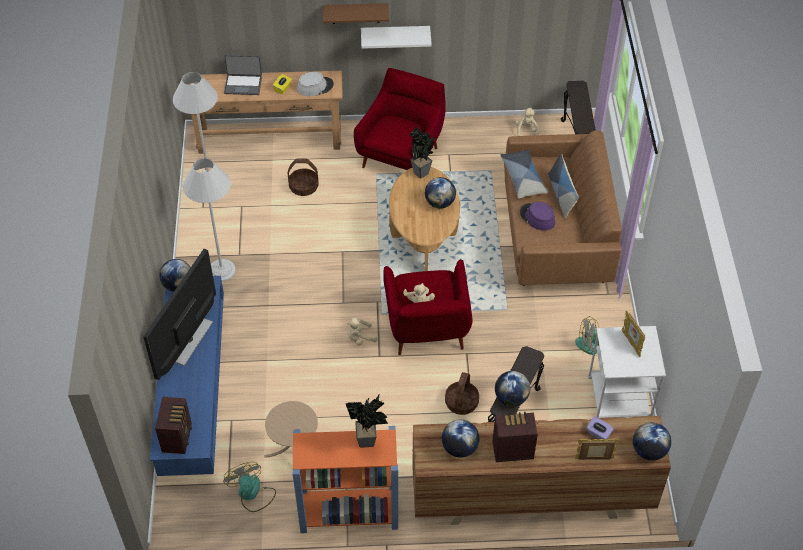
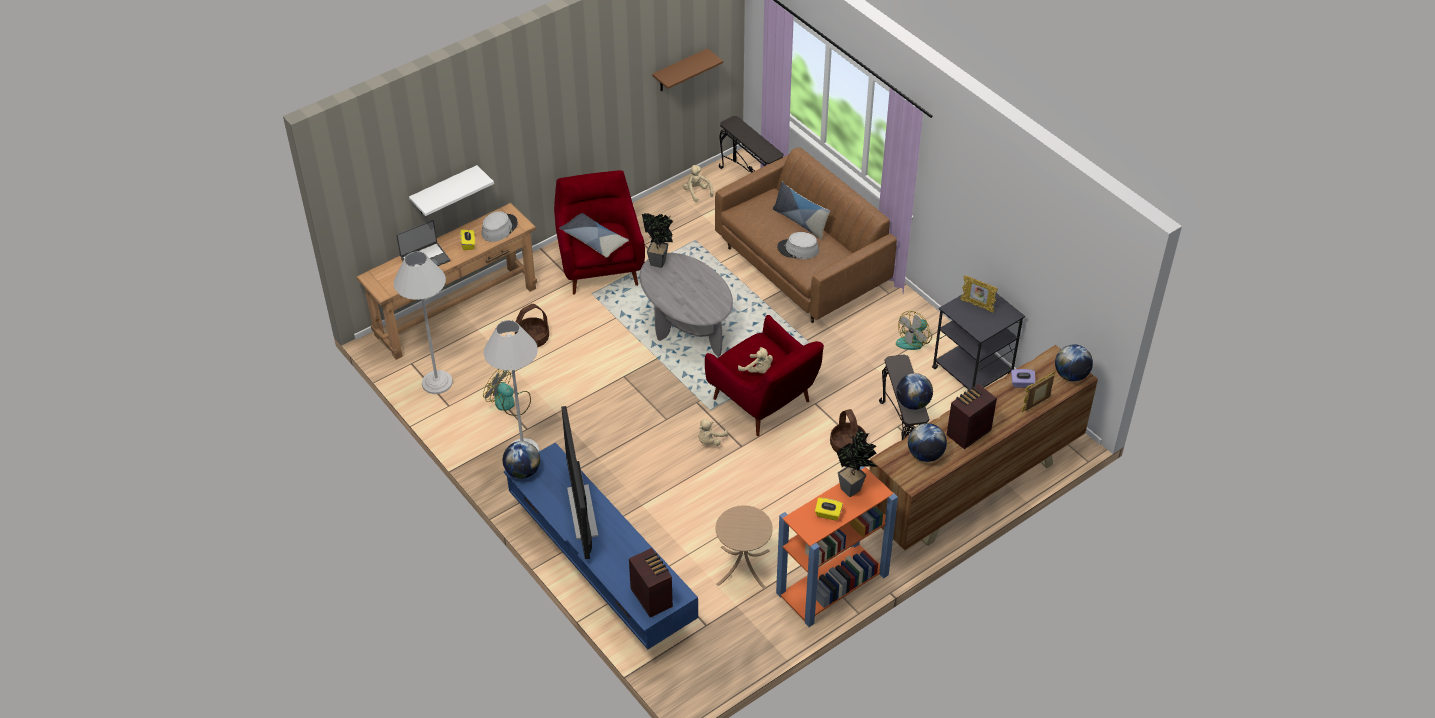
camera: 35 degrees left, 5 degrees down
(252, 493) = (736, 621): fan -> fan (509, 403)
(329, 451) = (828, 514): none -> yellow tissue box
(355, 13) = (517, 132): brown shelf -> brown shelf (680, 71)
(395, 35) = (556, 141): white shelf -> white shelf (444, 190)
(423, 236) = (686, 325): brown coffee table -> grey coffee table
(439, 203) = (699, 279): globe -> none
(523, 178) = (755, 223): pillow -> pillow (594, 240)
(537, 217) = (798, 249): purple hat -> grey hat
(619, 400) = (973, 373): white cart -> black cart

